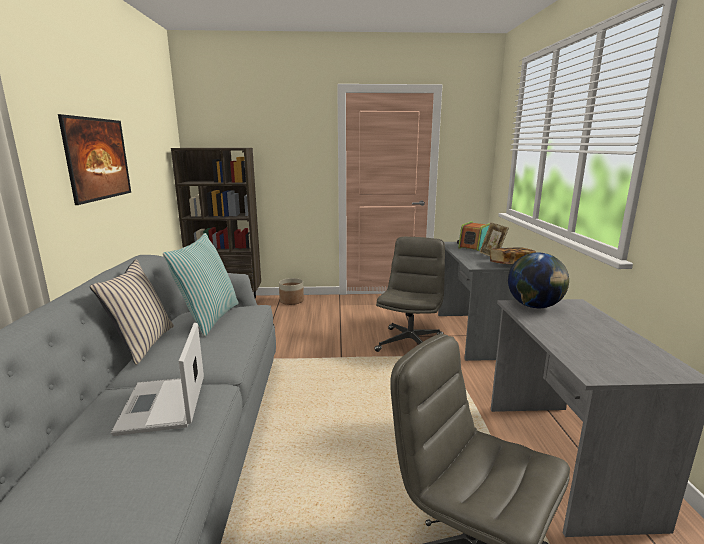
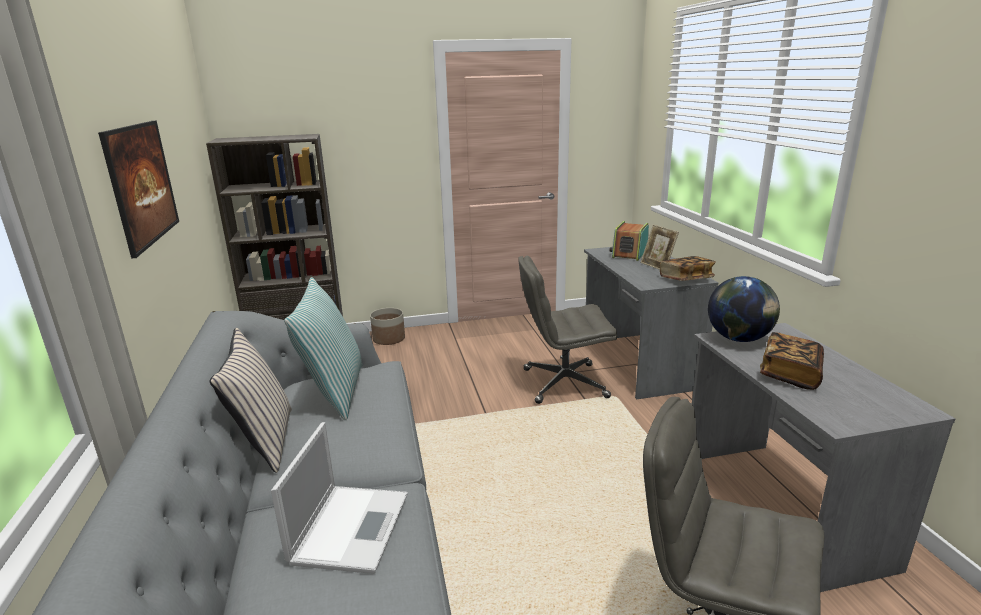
camera: 10 degrees left, 5 degrees up
(163, 405) = (351, 526): laptop -> laptop turned 150 degrees counterclockwise
(410, 343) = (563, 383): grey office chair -> grey office chair turned 105 degrees counterclockwise
(567, 334) = (790, 374): none -> book

